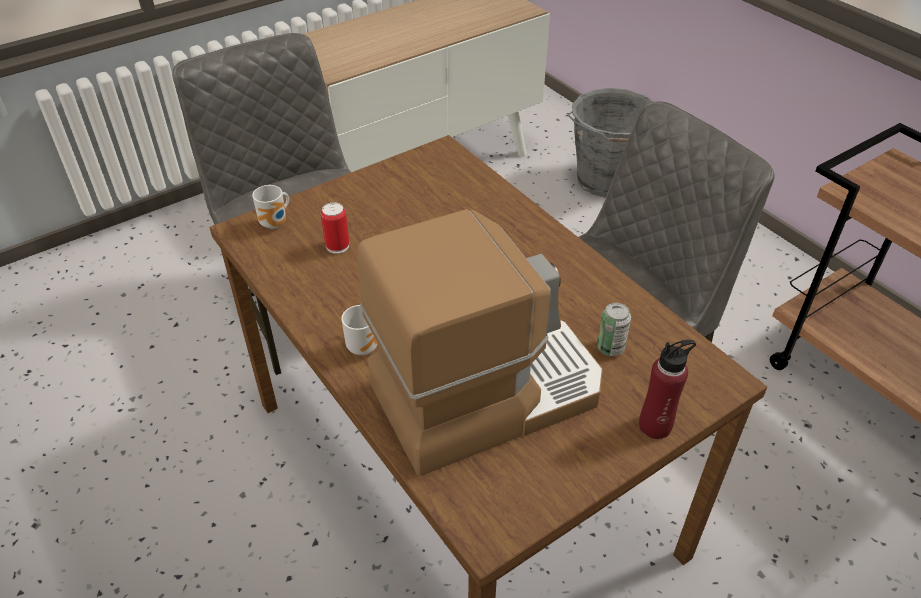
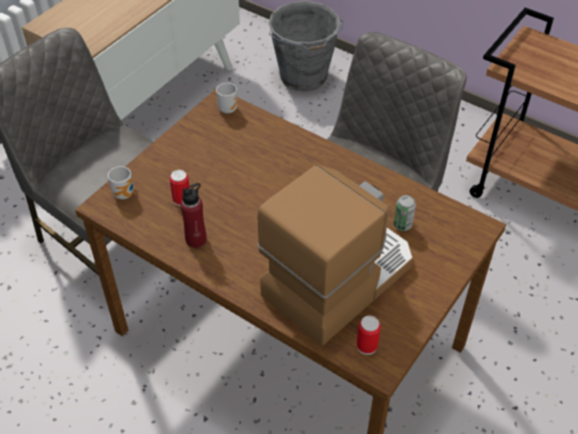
camera: 20 degrees left, 5 degrees up
(363, 346) = (240, 269): mug -> mug (227, 108)
(482, 497) = (367, 346): none -> can
(655, 426) = (450, 269): red bottle -> red bottle (196, 239)

